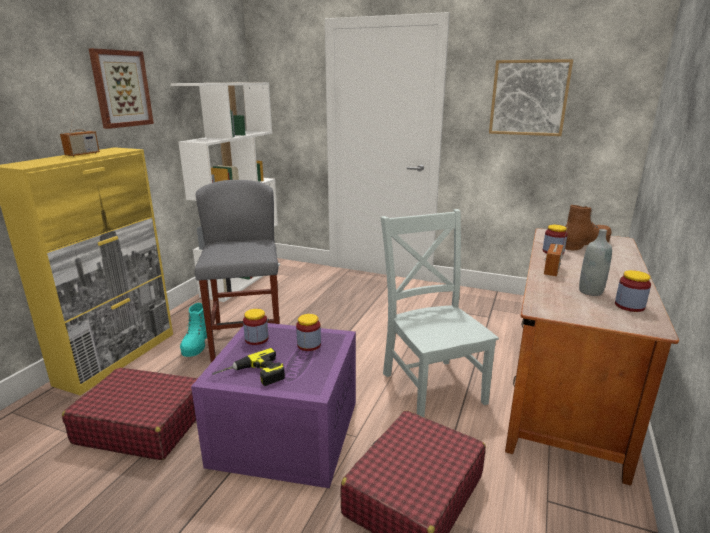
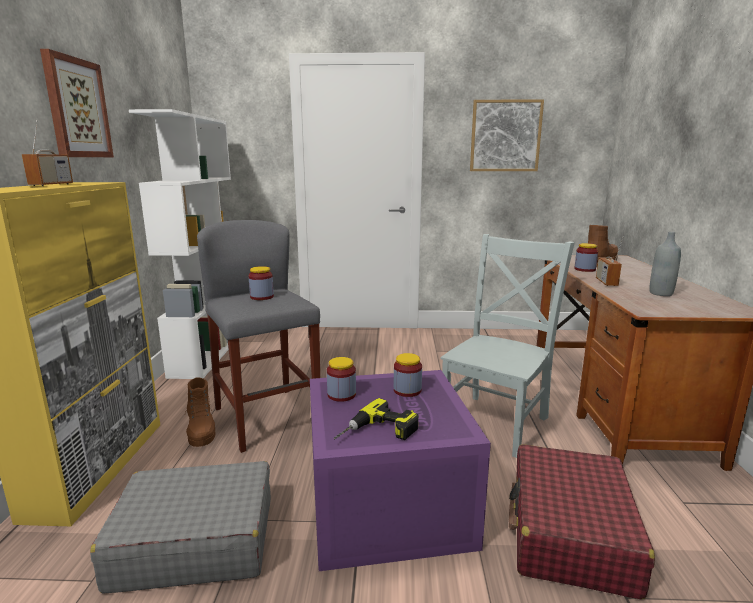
camera: 20 degrees left, 5 degrees down
(142, 425) = (194, 541): red suitcase -> grey suitcase
(196, 345) = (201, 431): turquoise boot -> brown boot
(431, 385) = (497, 421): grey chair -> grey chair turned 75 degrees clockwise
(629, 306) = (705, 299): jar -> jar (262, 297)

